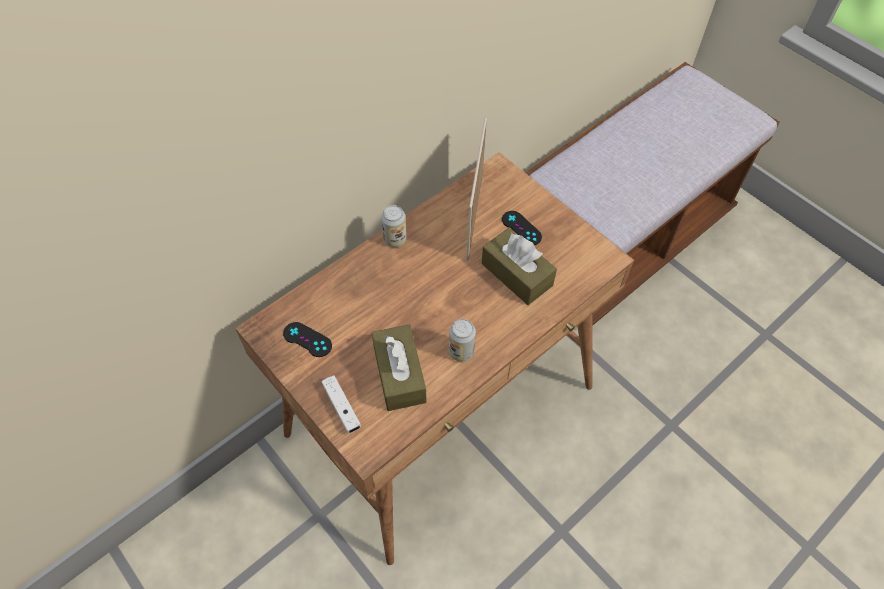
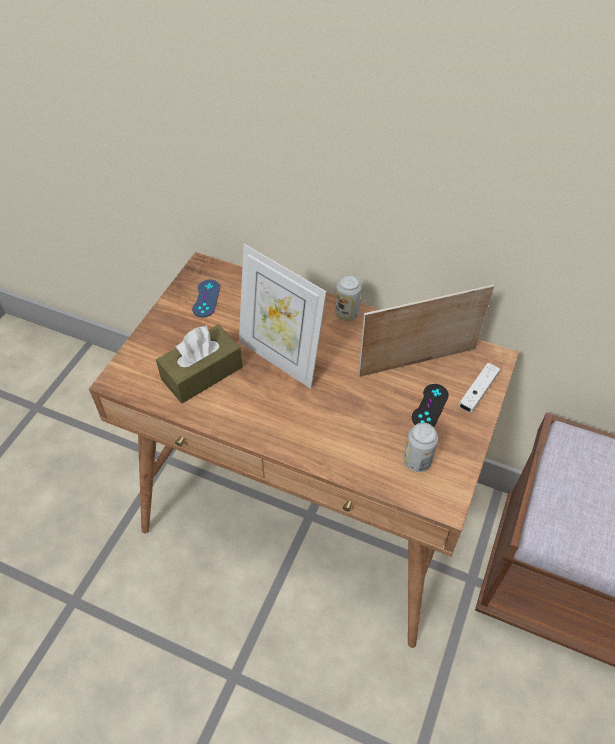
camera: 65 degrees right, 5 degrees down
(307, 339) = (206, 298): black game controller -> blue game controller
(342, 407) = (151, 347): white game controller -> white game controller (477, 392)
(417, 307) = (280, 358): none -> picture frame
(461, 351) = (249, 410): can -> can (417, 461)
(516, 274) = (367, 423): brown tissue box -> none

